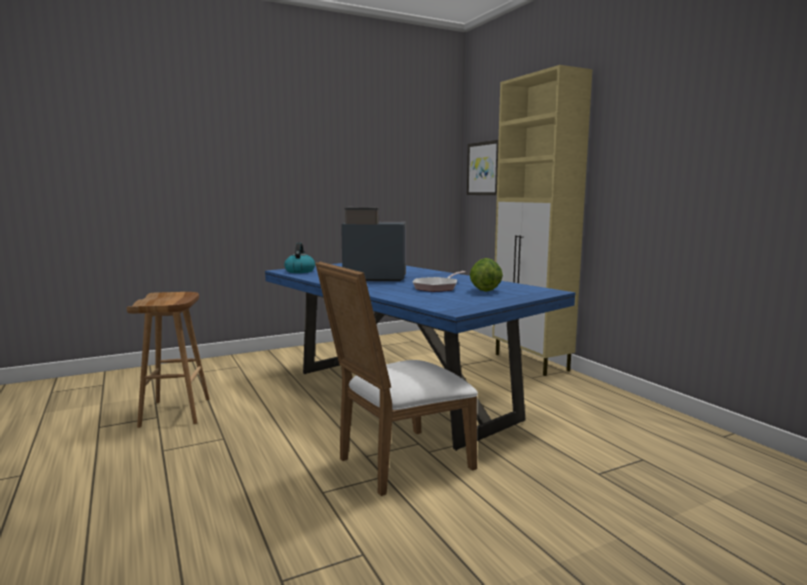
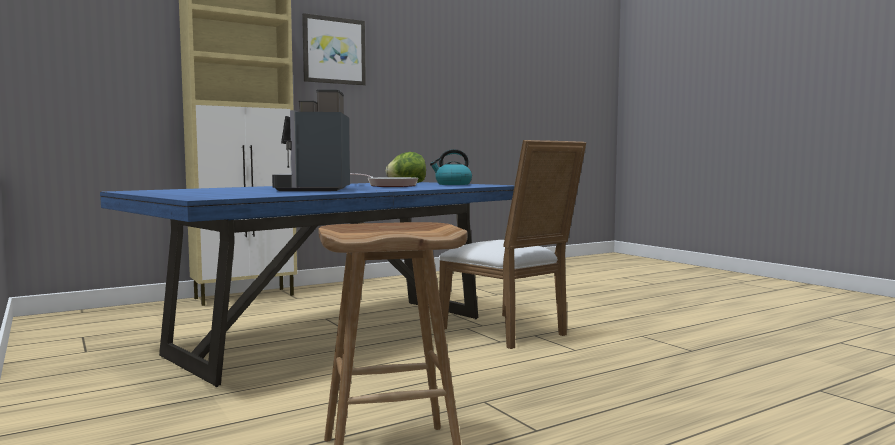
camera: 95 degrees left, 5 degrees down
(300, 271) = (221, 196): kettle -> kettle (452, 184)
(484, 168) = (70, 55): picture -> picture (334, 50)

